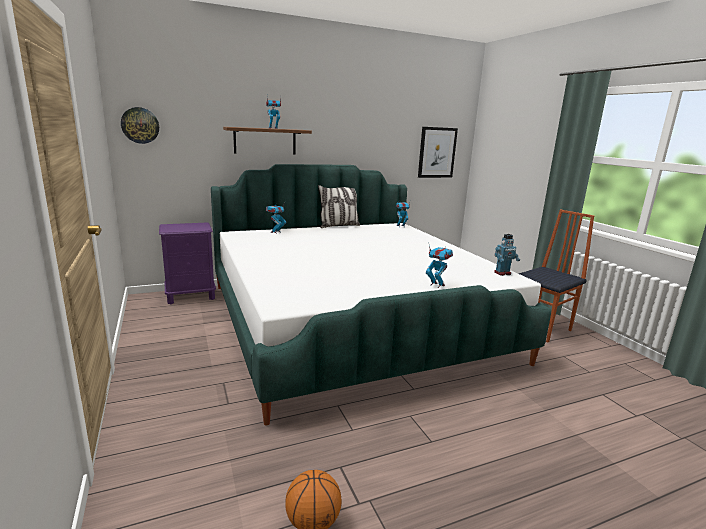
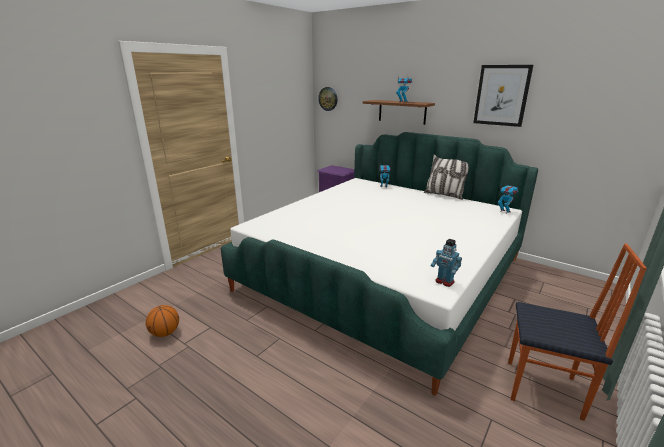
camera: 60 degrees right, 5 degrees up
(436, 285) = (357, 258): toy robot -> none
(437, 152) = (605, 134): picture -> picture (501, 95)

